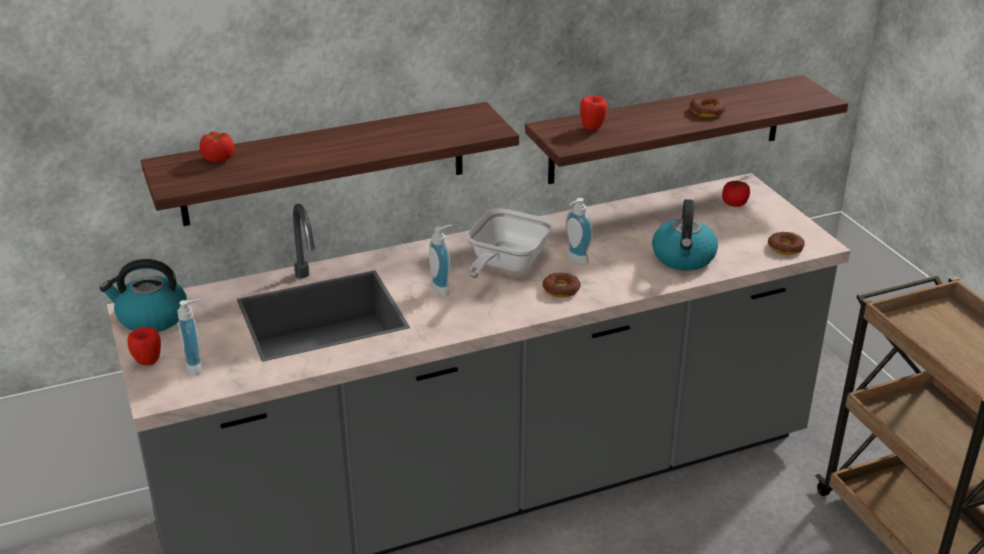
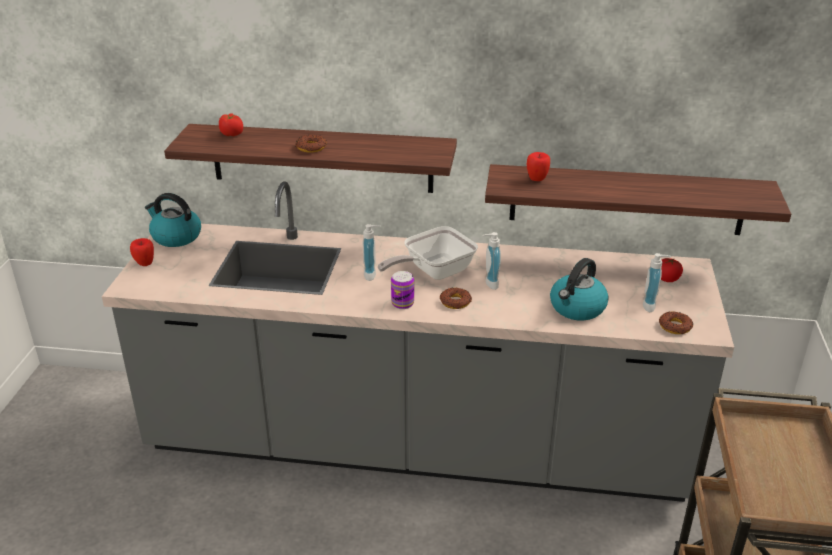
camera: 30 degrees right, 0 degrees up
(198, 366) = (169, 276): soap dispenser -> soap dispenser (652, 306)
(508, 308) = (402, 303): none -> can
(706, 111) = (648, 190): donut -> donut (311, 147)

